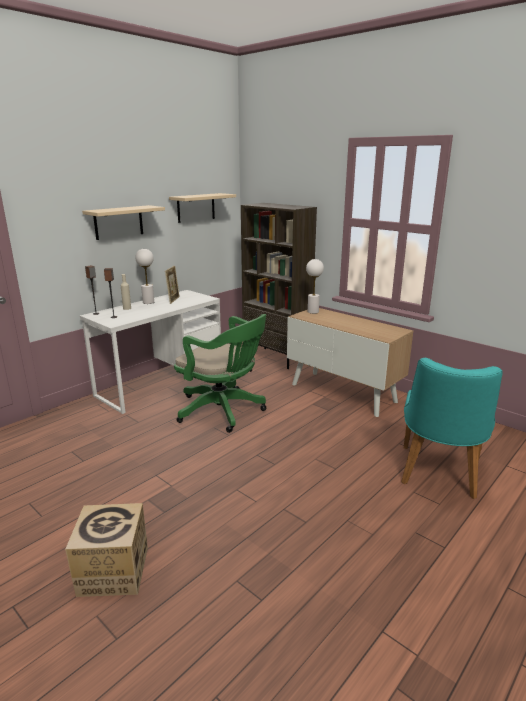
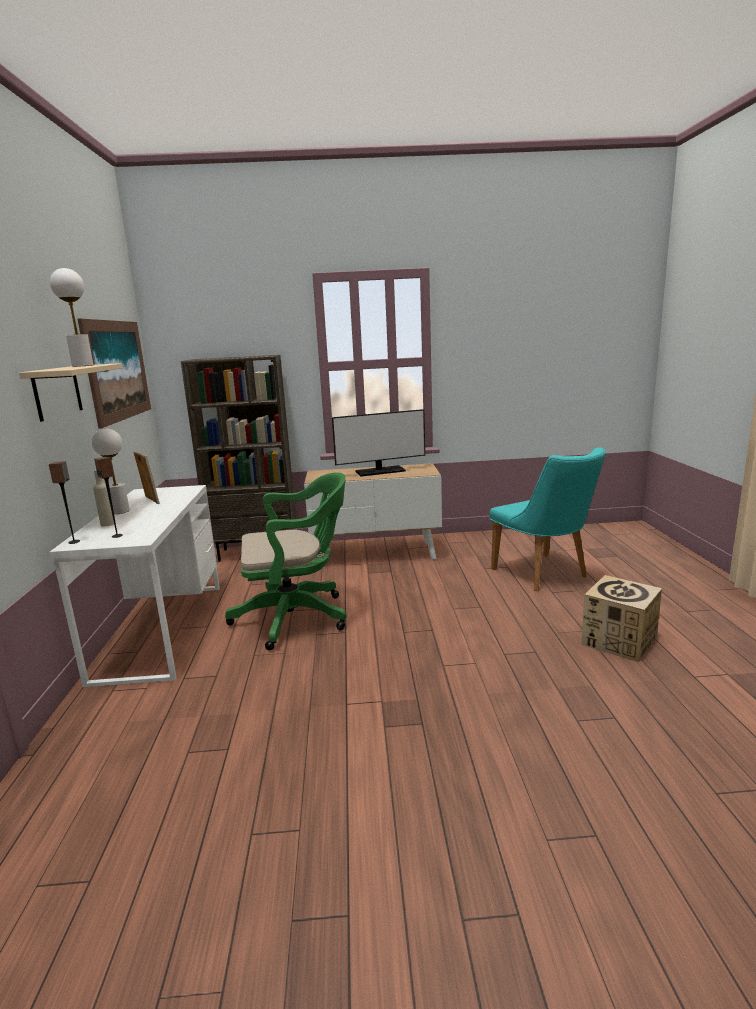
camera: 45 degrees left, 5 degrees down
(113, 571) = (483, 799): cardboard box -> cardboard box (619, 641)
(196, 207) = (118, 370): beige shelf -> picture
(313, 312) = (317, 474): white table lamp -> white table lamp (82, 366)
(355, 324) = (380, 471): none -> monitor

